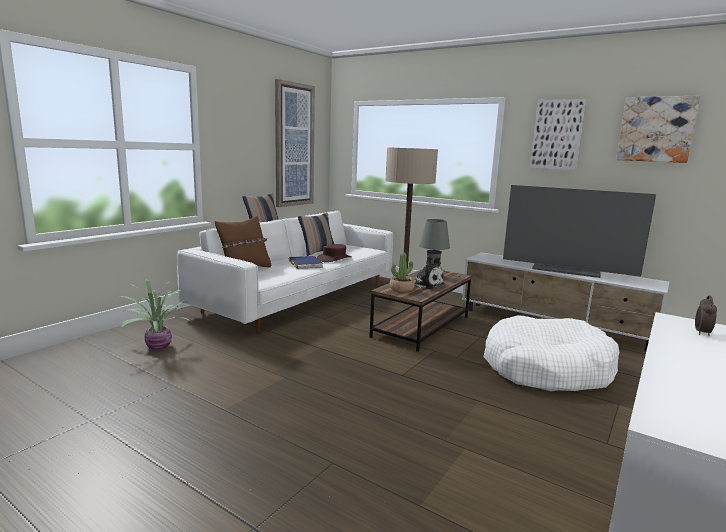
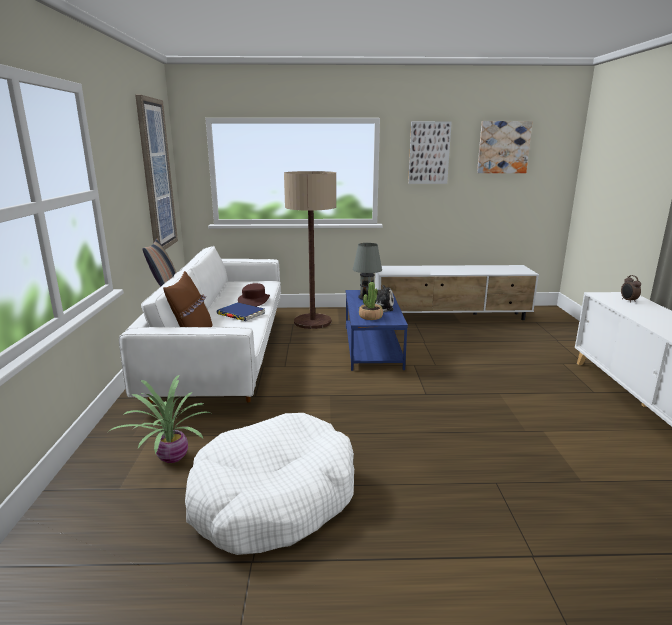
camera: 35 degrees left, 5 degrees up
(317, 252) = (220, 297): pillow -> none
(421, 326) = (371, 346): brown coffee table -> blue coffee table
(546, 369) = (496, 353): white dog bed -> white dog bed (273, 498)
(567, 270) = (459, 269): television -> none

